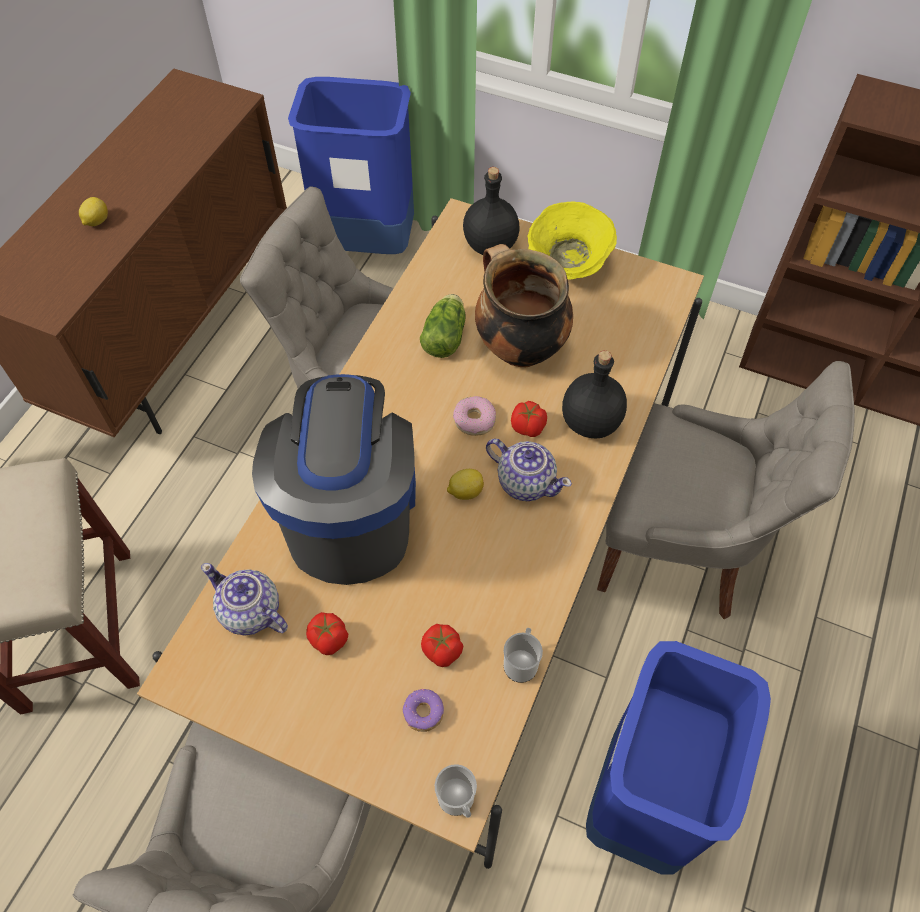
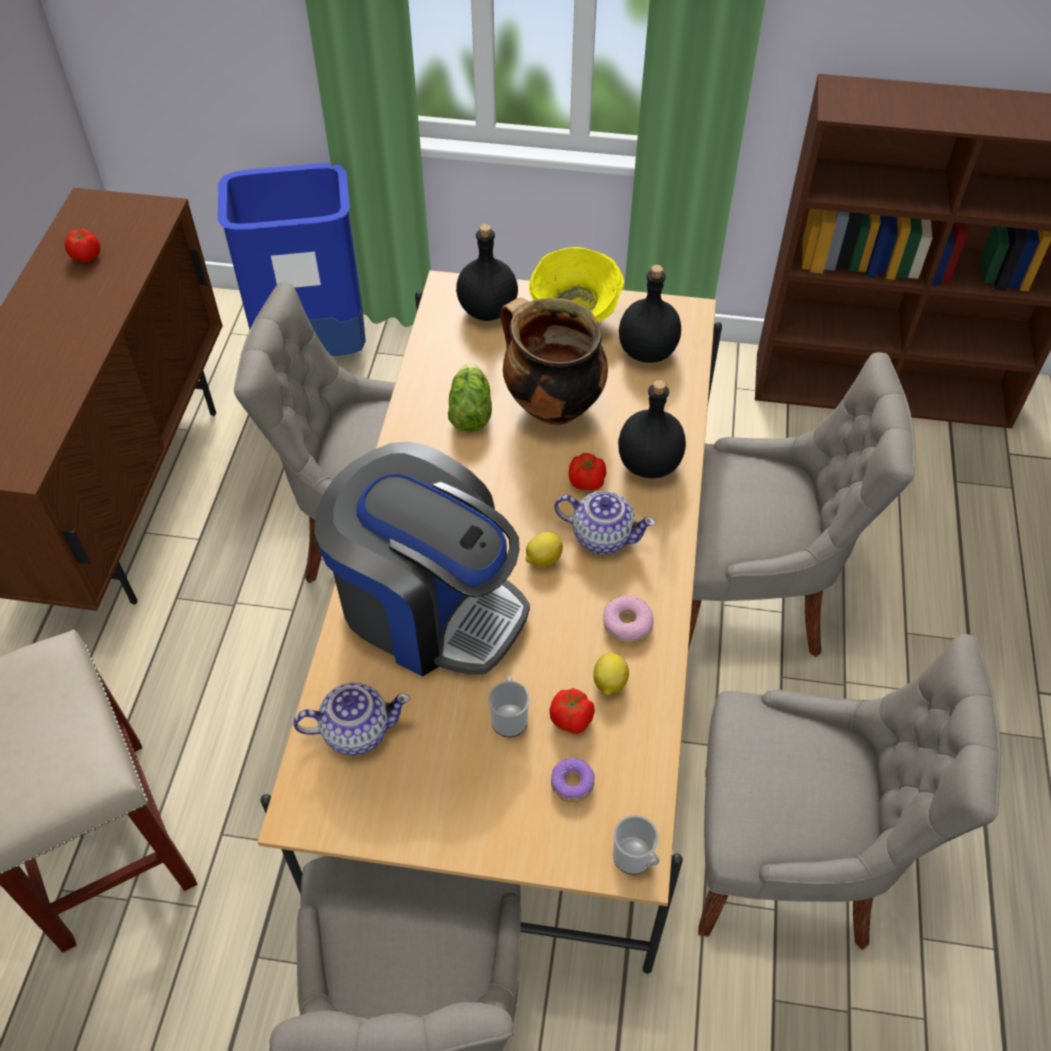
camera: 15 degrees left, 5 degrees down
(96, 221) = (41, 365): lemon -> lemon (609, 683)
(251, 612) = (355, 730): teapot -> teapot turned 150 degrees clockwise
(329, 640) = (449, 737): tomato -> tomato (86, 256)
(350, 512) = (428, 606): coffee machine -> coffee machine turned 135 degrees clockwise
(474, 420) = (529, 486): donut -> donut (627, 623)
(521, 662) = (655, 710): mug -> mug (509, 717)
(624, 313) = (648, 351): none -> black bottle
(643, 800) = (789, 860): blue trash can -> grey chair

